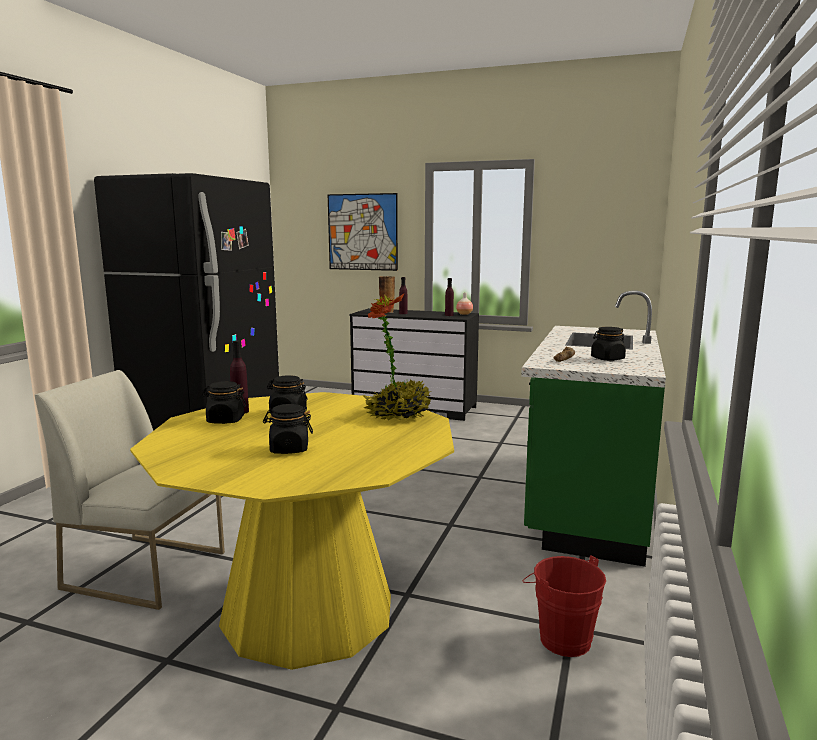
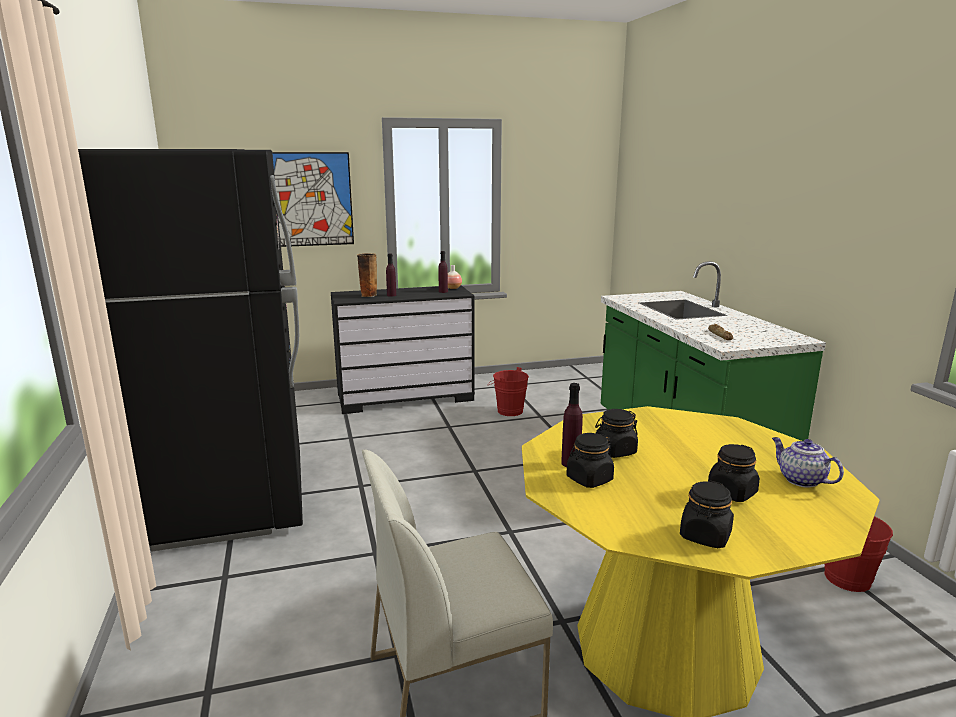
camera: 35 degrees left, 5 degrees up
(364, 457) = (800, 480): none -> teapot
(398, 415) = (700, 425): potted plant -> none
(479, 433) = (507, 410): none -> red bucket
(607, 359) = (745, 330): black jar -> black jar (705, 536)

